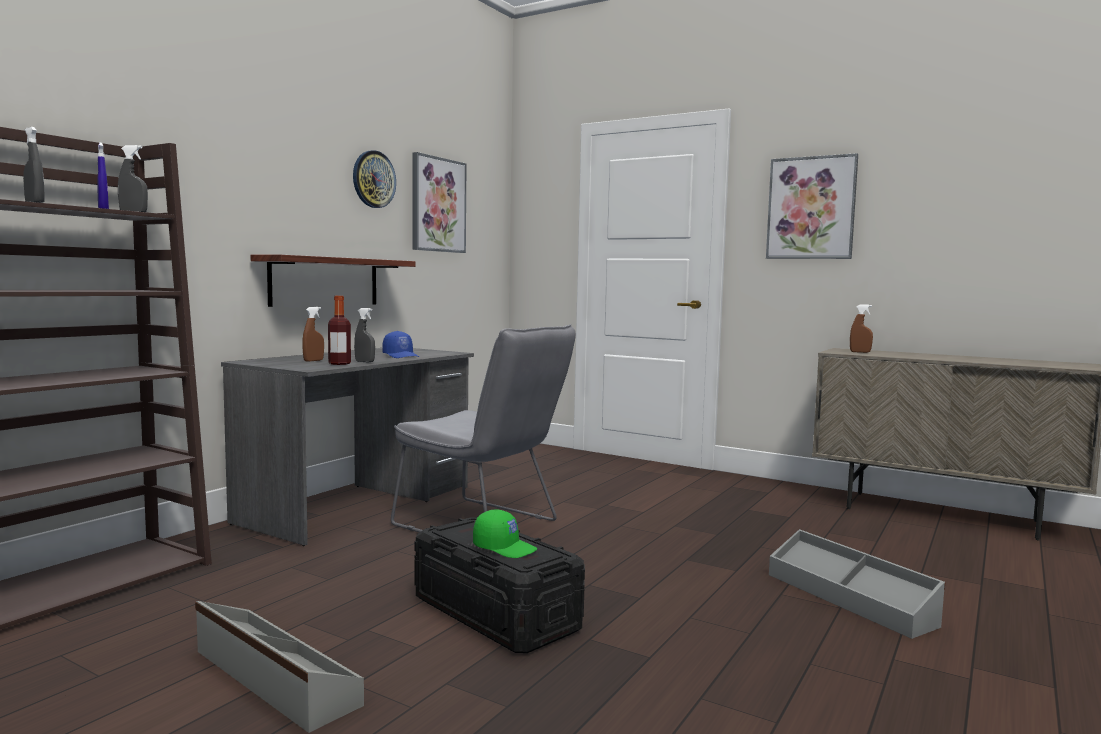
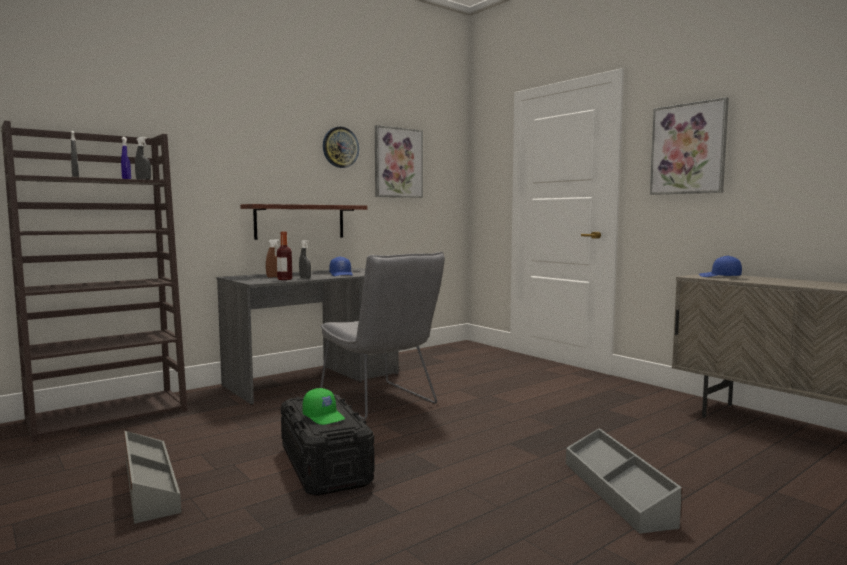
camera: 20 degrees right, 0 degrees up
(860, 352) = (719, 277): brown spray bottle -> blue cap

